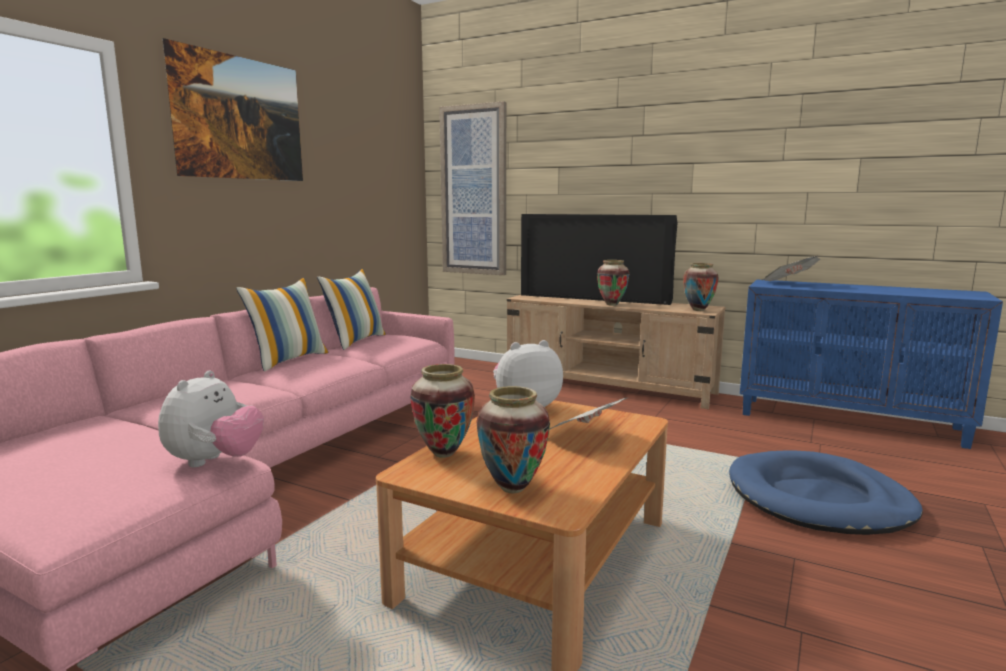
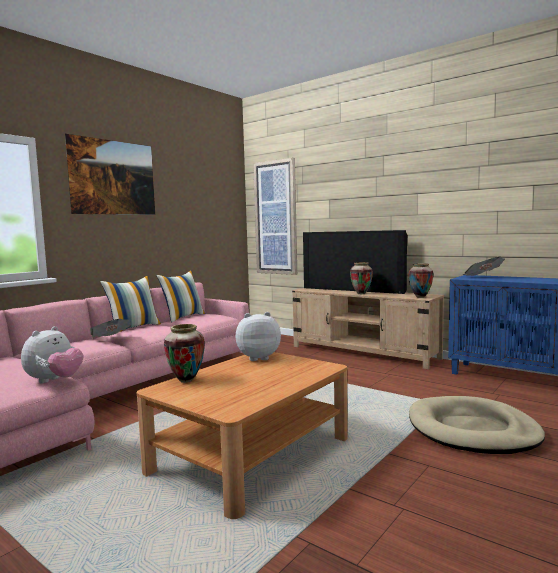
camera: 10 degrees right, 5 degrees down
(512, 488) = (212, 400): vase -> none
(582, 437) = (280, 374): newspaper -> newspaper (111, 339)
(818, 499) = (472, 430): blue dog bed -> beige dog bed

